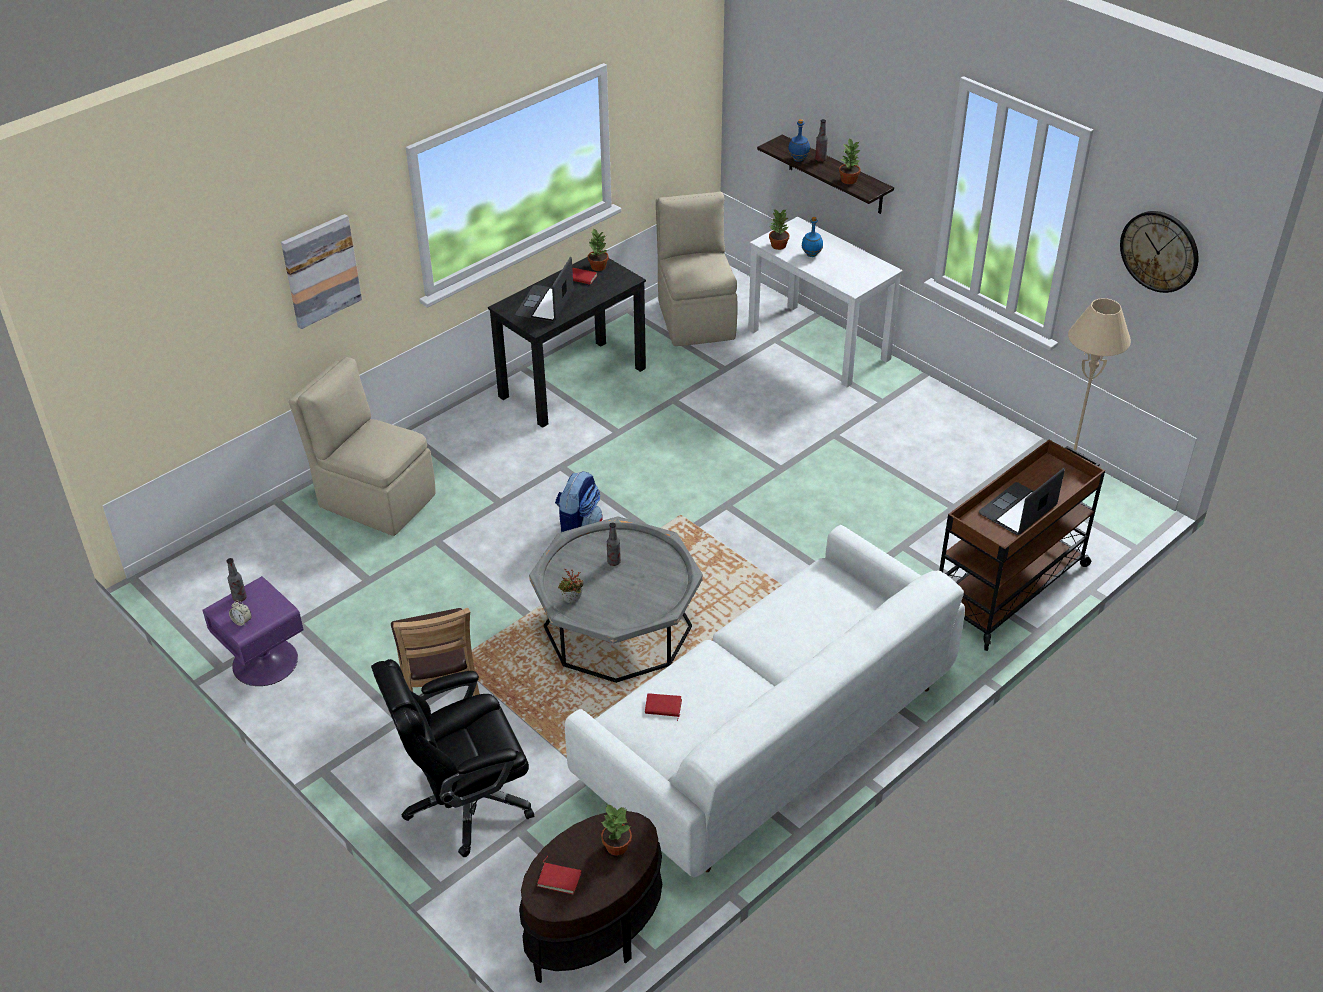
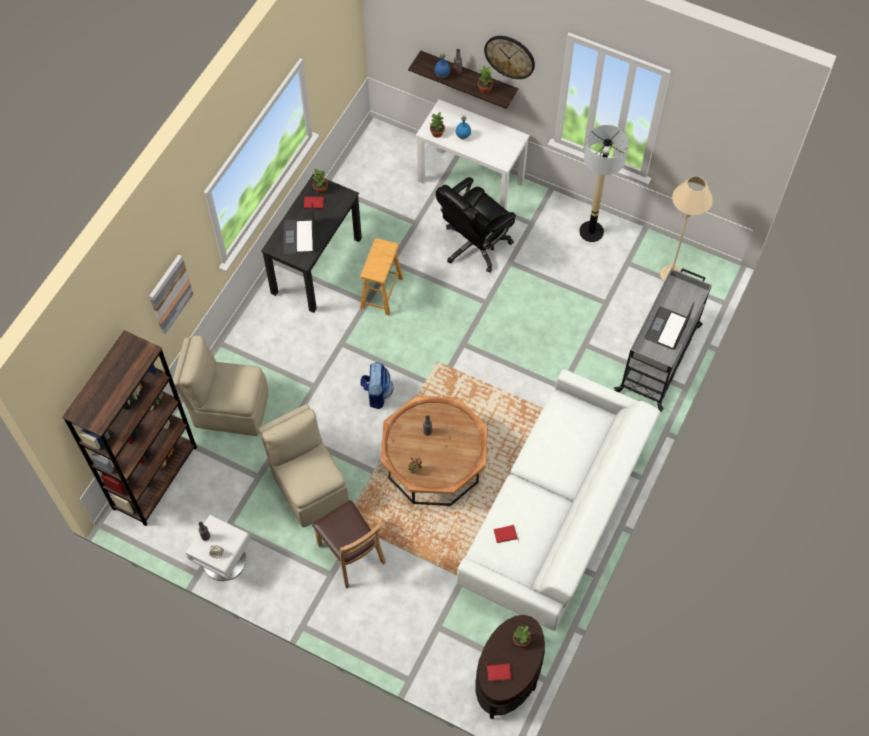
camera: 20 degrees left, 20 degrees up
(235, 547) = (155, 477): none -> brown bookcase
(264, 662) = (224, 561): purple nightstand -> white nightstand
(465, 802) = (398, 619): black office chair -> black office chair (474, 245)
(617, 627) = (434, 463): grey coffee table -> brown coffee table
(643, 427) = (382, 293): none -> brown stool
(696, 318) = (377, 180): beige chair -> beige chair (309, 487)
(964, 428) = (591, 232): none -> floor lamp
(1009, 587) = (659, 357): brown cart -> grey cart
(1159, 251) = (722, 137): wall clock -> wall clock (510, 56)

